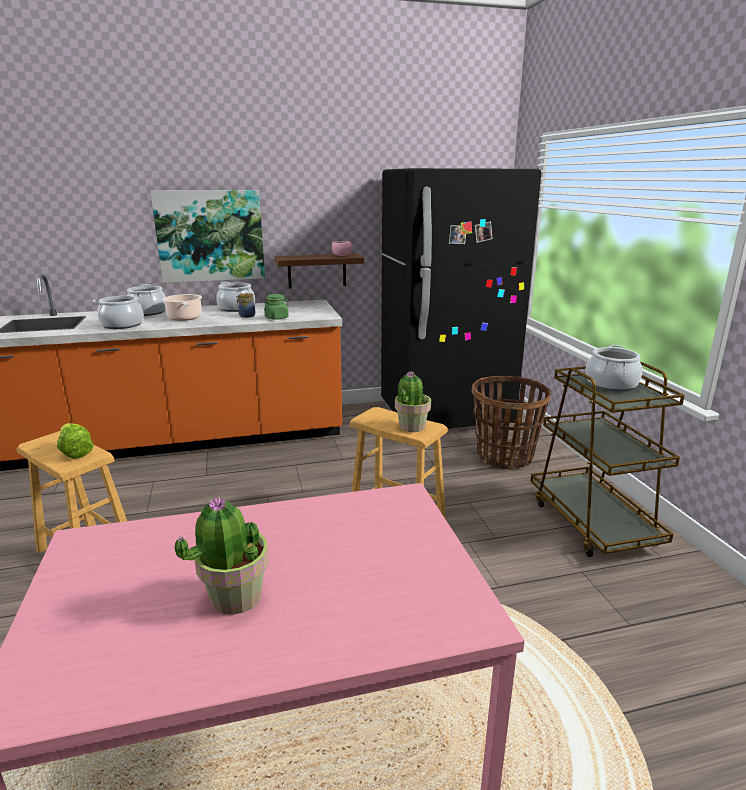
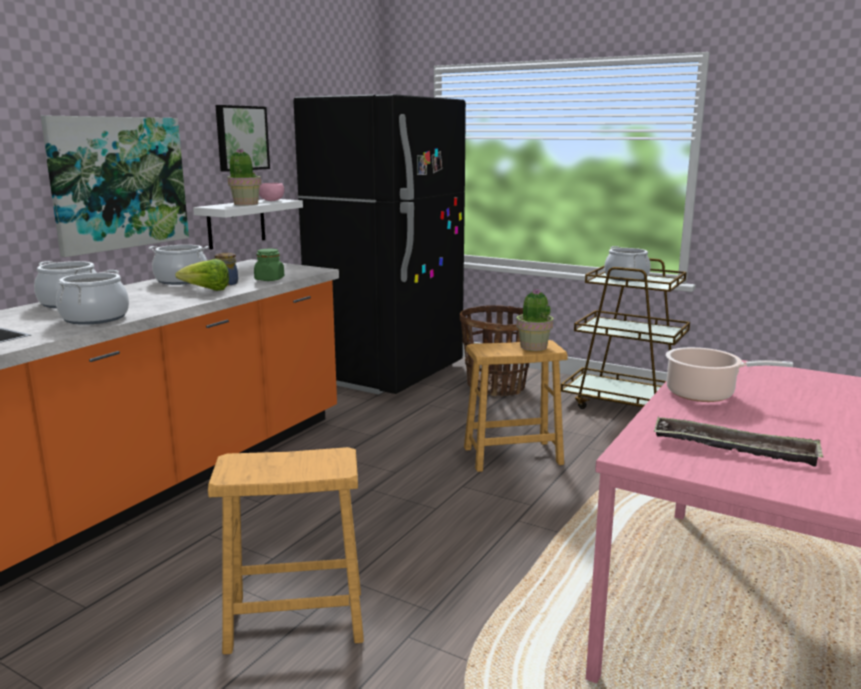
camera: 45 degrees left, 5 degrees down
(75, 452) = (309, 461): lettuce -> lettuce (207, 290)
(135, 581) = (734, 448): none -> tray
(185, 318) = (156, 298): cooking pot -> cooking pot (705, 394)
(235, 596) = (792, 427): potted plant -> potted plant (245, 204)
(317, 271) = (236, 223): brown shelf -> white shelf
(326, 204) = (241, 138): none -> picture

